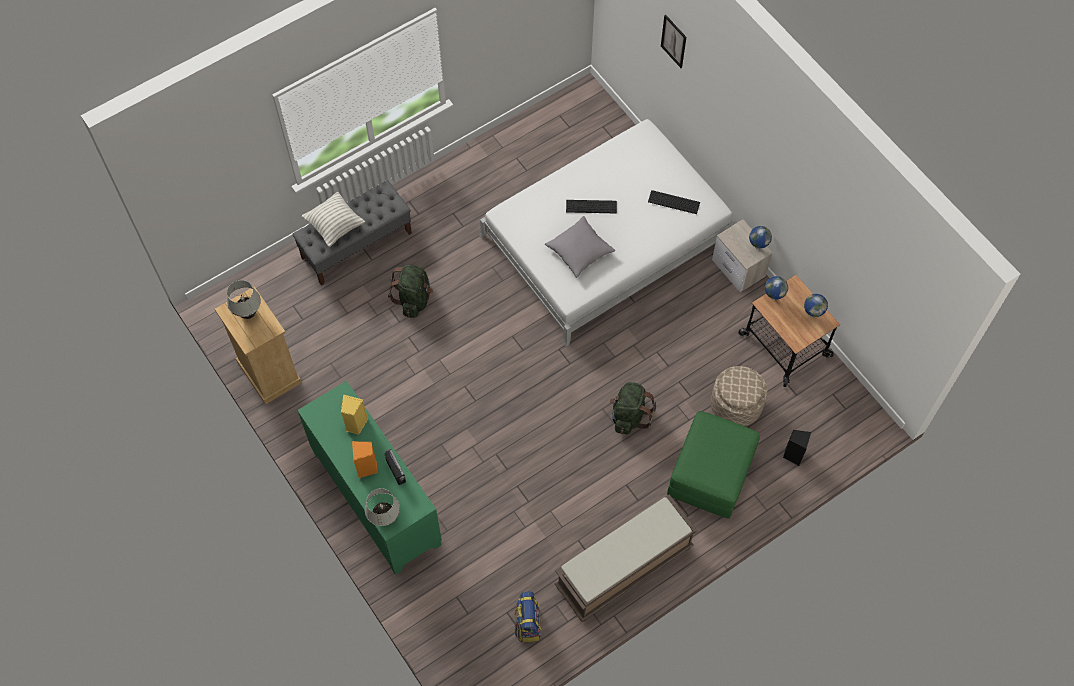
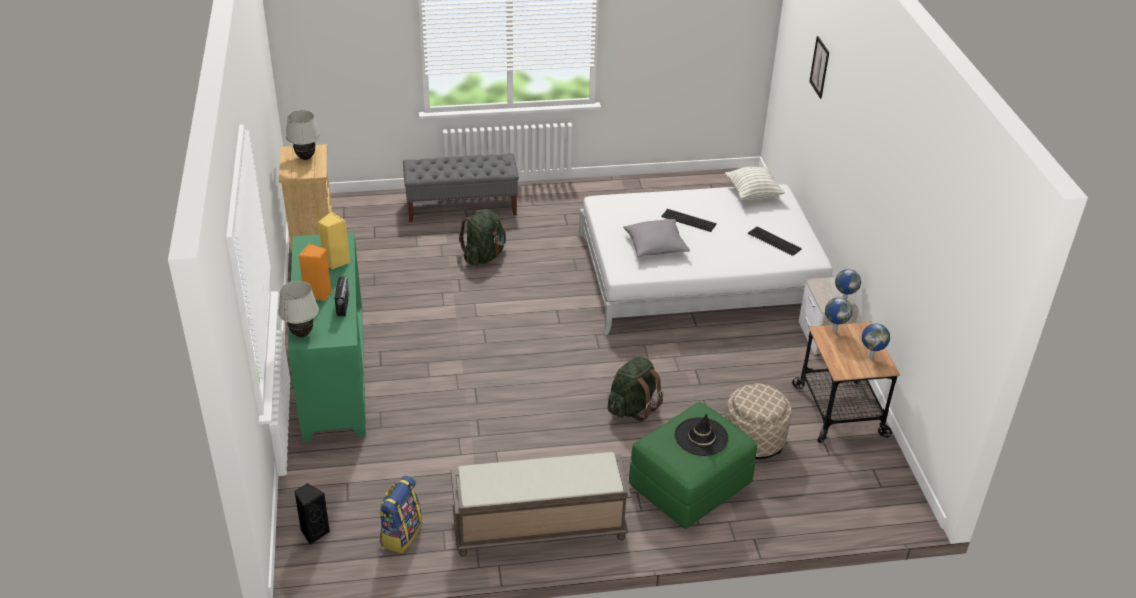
camera: 25 degrees right, 25 degrees down
(335, 226) = (443, 165): pillow -> pillow (753, 194)
(720, 449) = (701, 437): none -> black hat
(793, 455) = (795, 504): black speaker -> black speaker (314, 532)

